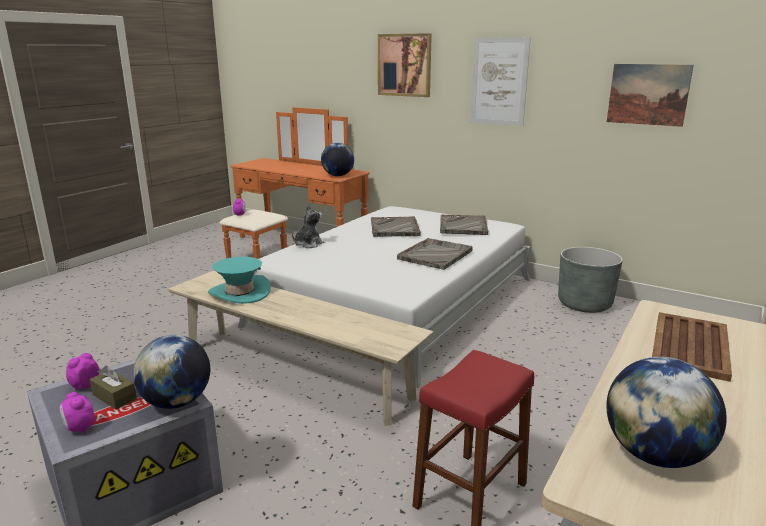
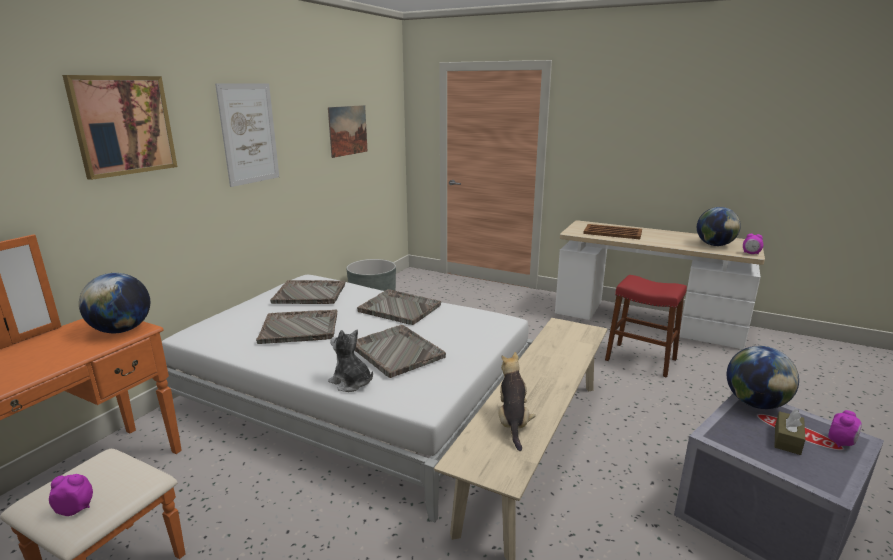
camera: 95 degrees left, 0 degrees up
(85, 385) = (795, 467): alarm clock -> alarm clock (751, 253)
(240, 293) = (513, 422): turquoise hat -> plush toy
(345, 253) = (396, 351): none -> grey tray

